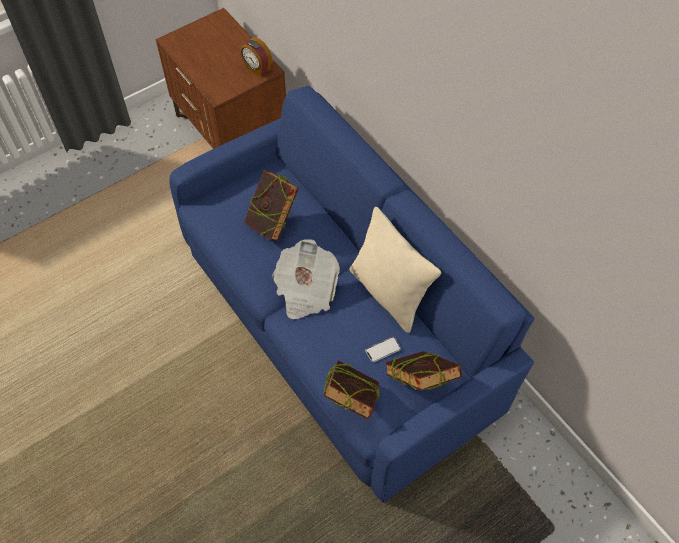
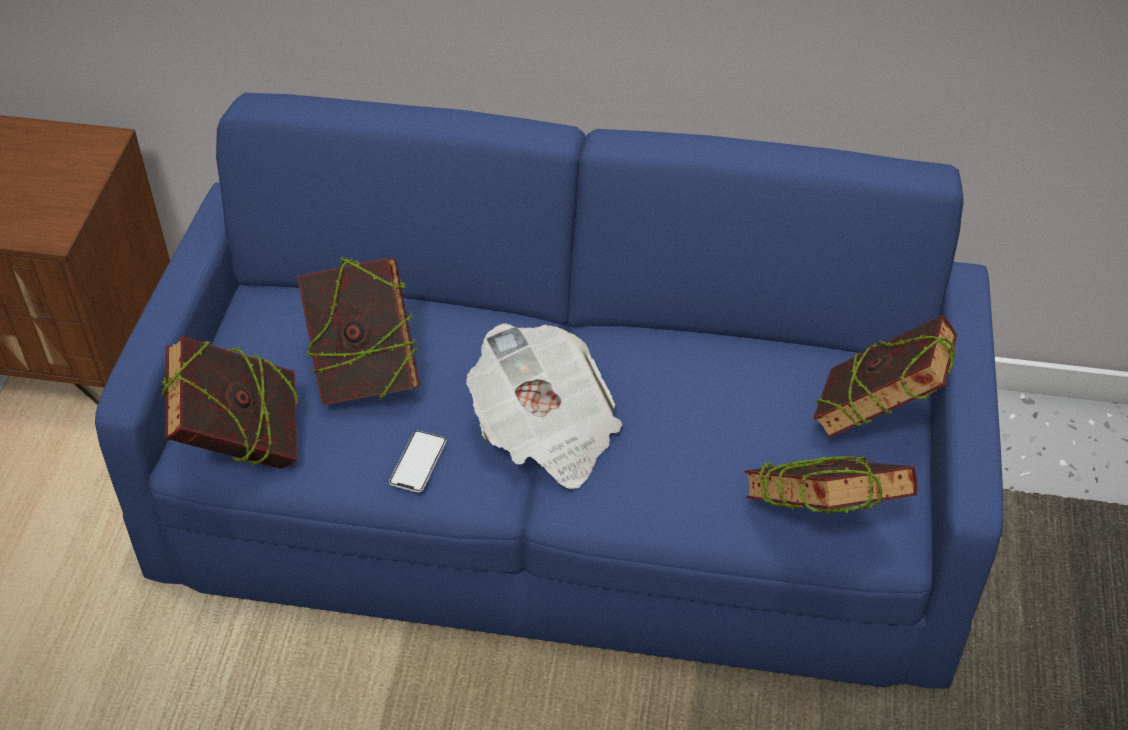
camera: 45 degrees left, 10 degrees down
(210, 217) = (242, 446): none -> book
(257, 68) = (77, 152): alarm clock -> none
(383, 350) = (769, 417): phone -> phone (418, 462)
(389, 294) = (676, 340): beige pillow -> none

